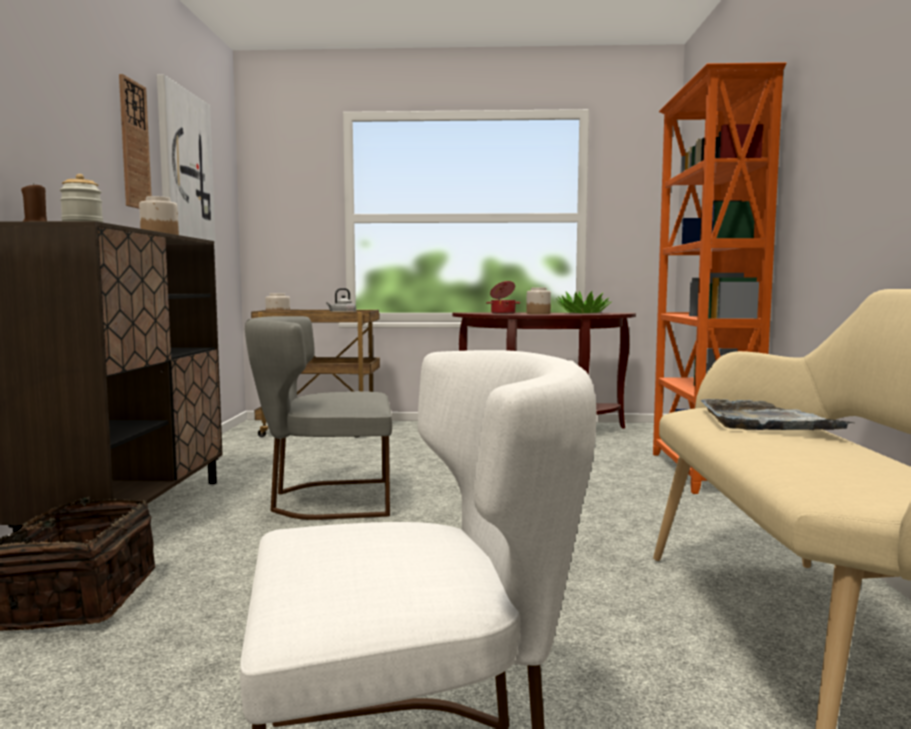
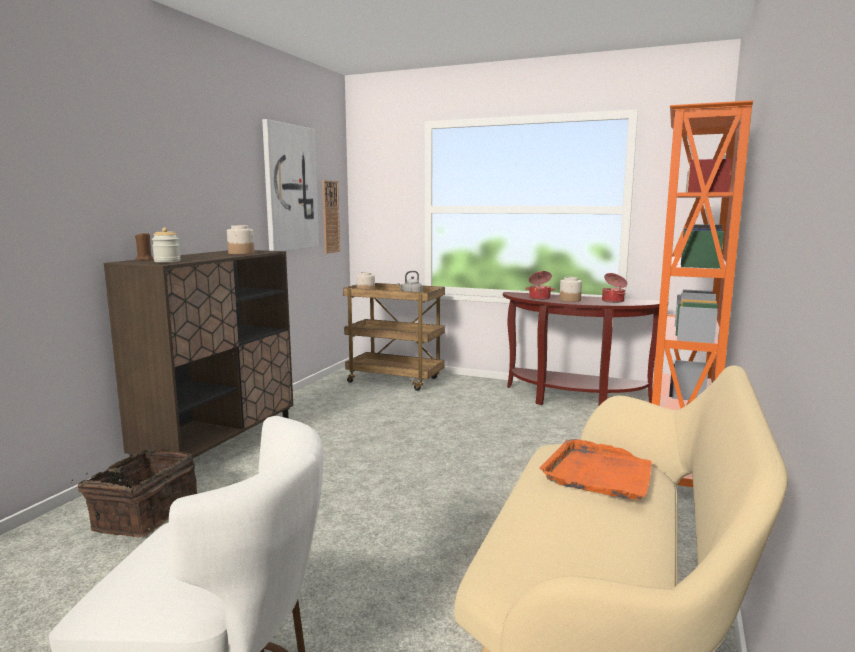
camera: 20 degrees right, 5 degrees up
(134, 145) = (240, 178): wall clock -> wall clock (330, 217)
(325, 500) = (346, 453): grey chair -> none
(583, 313) = (613, 301): potted plant -> cooking pot
(766, 422) = (599, 474): grey tray -> orange tray

